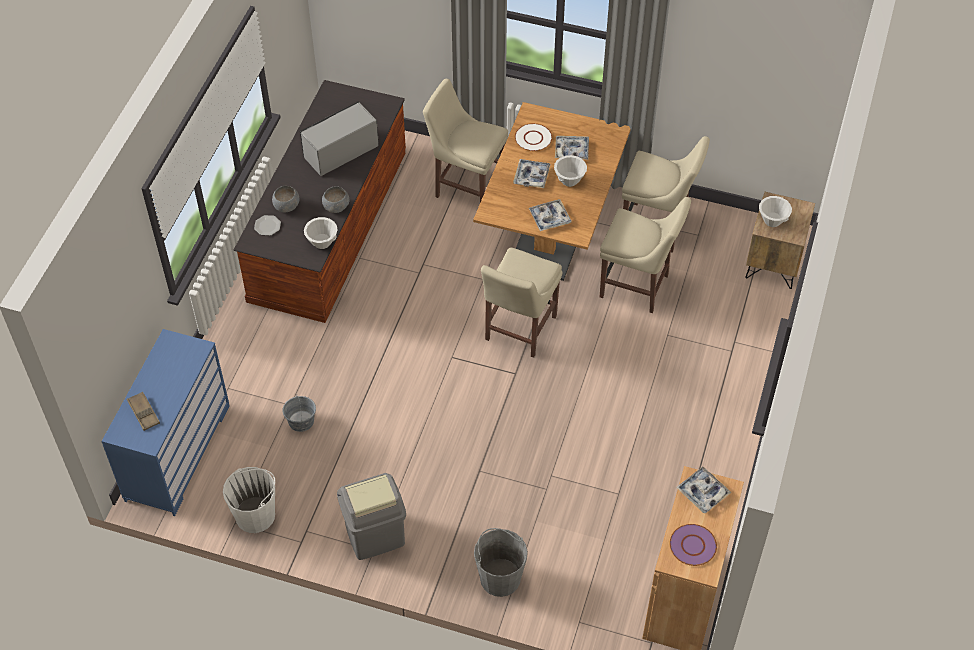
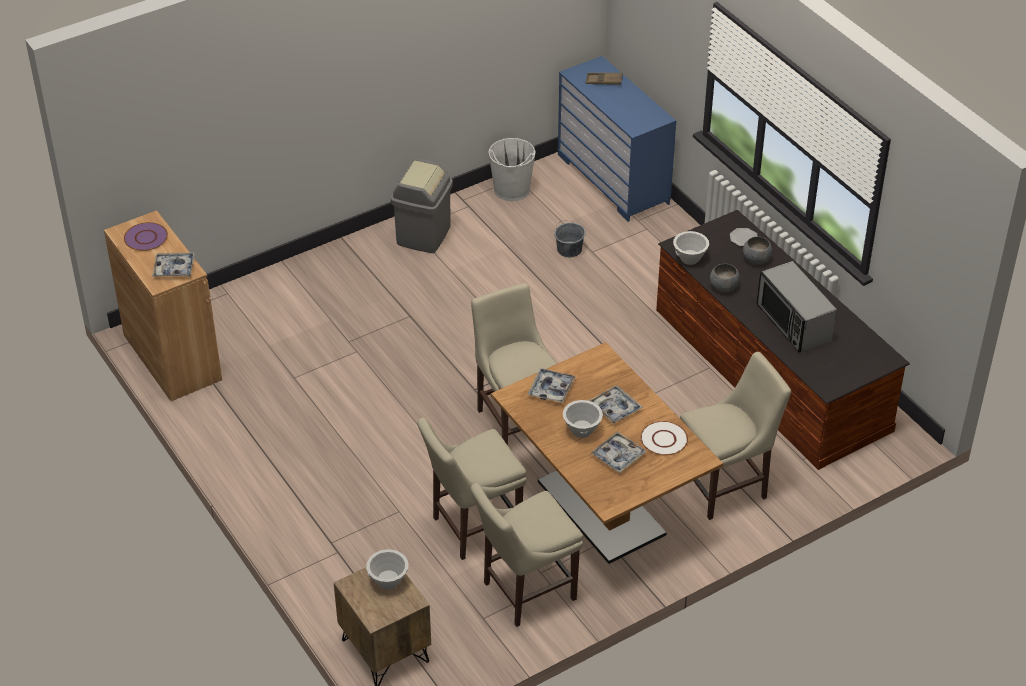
camera: 130 degrees right, 10 degrees down
(340, 151) = (793, 323): microwave -> microwave turned 150 degrees clockwise
(500, 577) = (311, 275): grey bucket -> none

